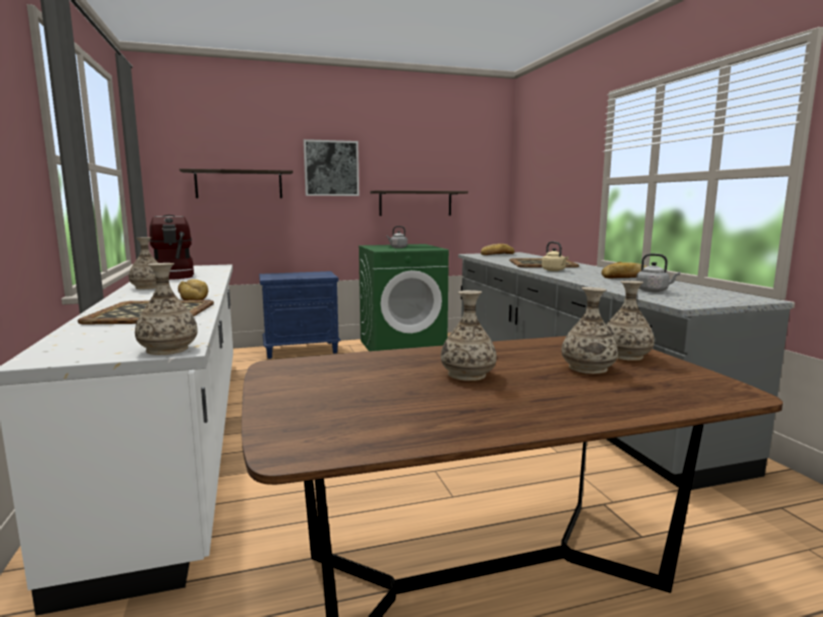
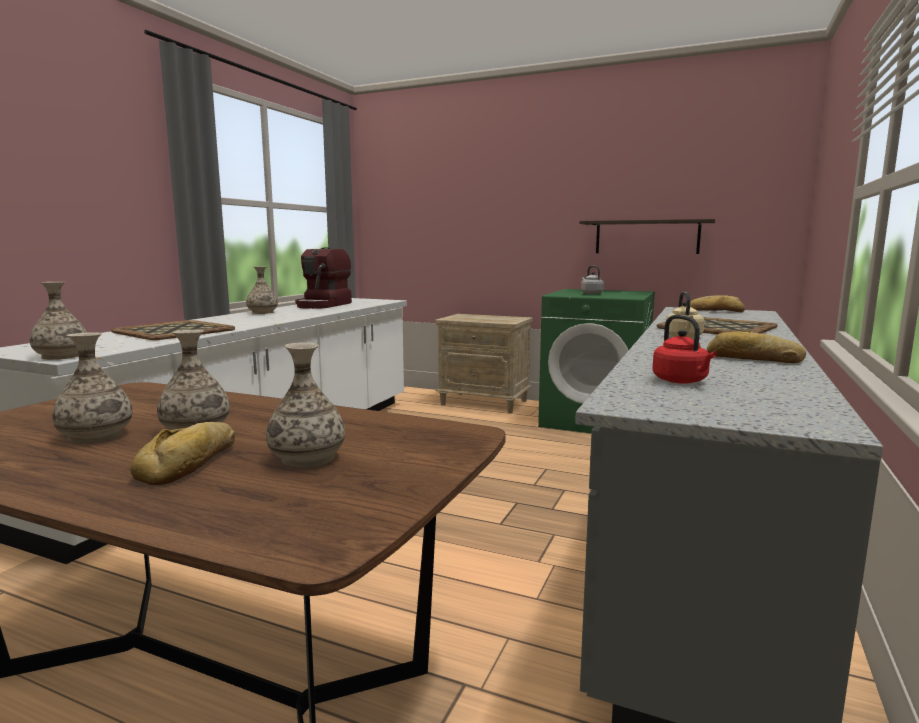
camera: 40 degrees right, 0 degrees up
(193, 297) = (250, 323): bread -> bread (192, 462)
(239, 184) = (444, 217): shelf -> none
(302, 350) = (485, 402): blue nightstand -> beige nightstand
(331, 168) = (540, 195): picture -> none
(625, 355) = (409, 459): vase -> vase (96, 436)
(653, 291) = (682, 381): grey kettle -> red kettle

